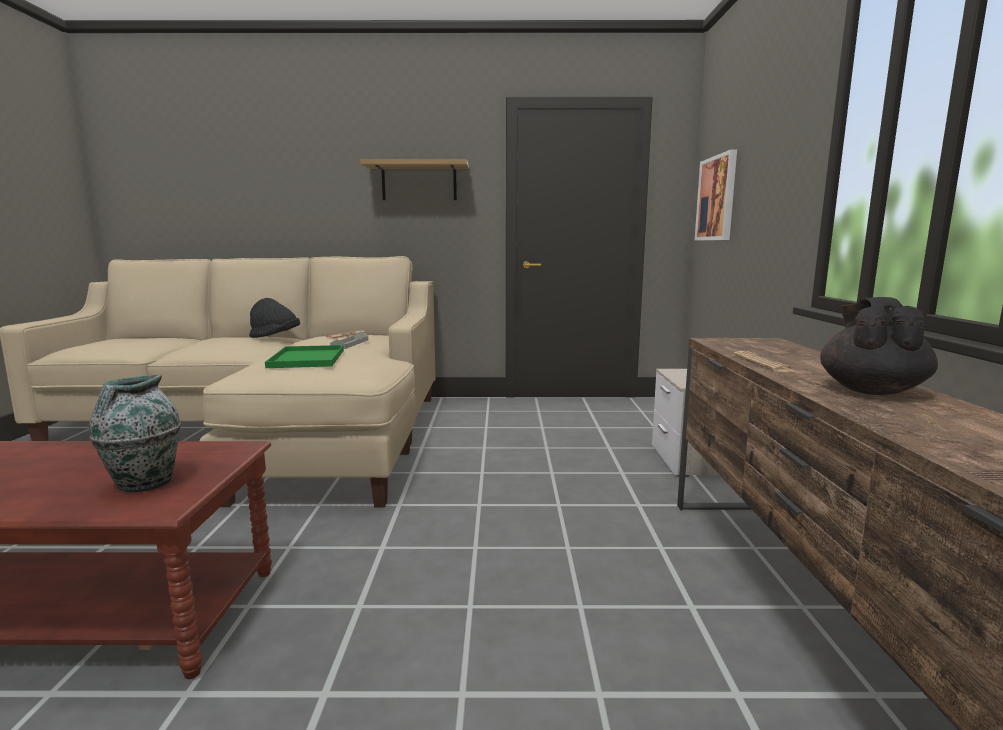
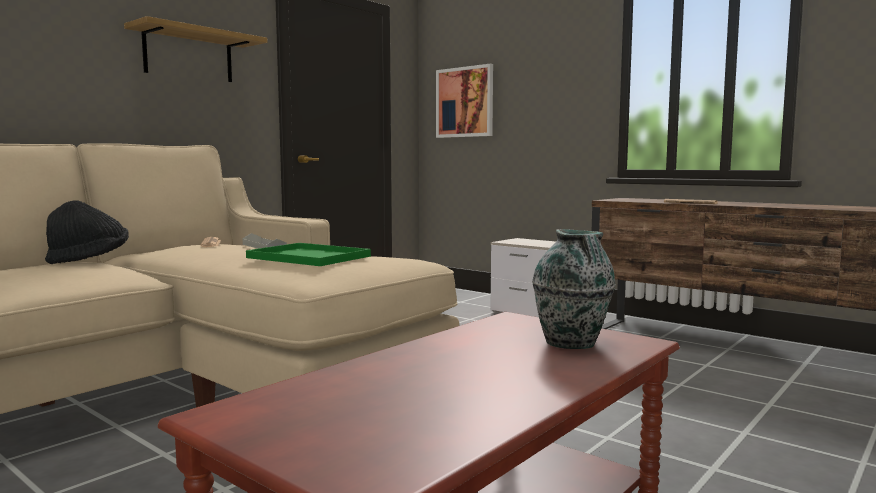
camera: 50 degrees left, 5 degrees down
(870, 390) = (770, 204): black teapot -> none

